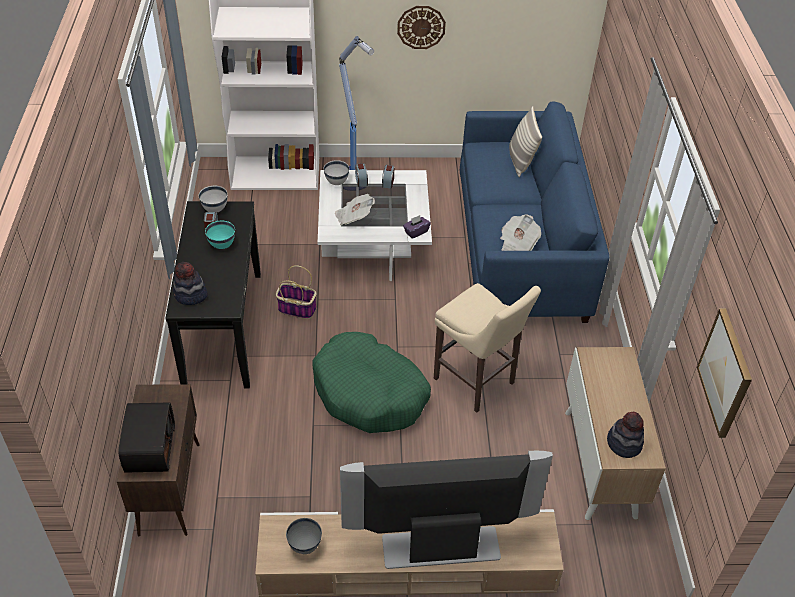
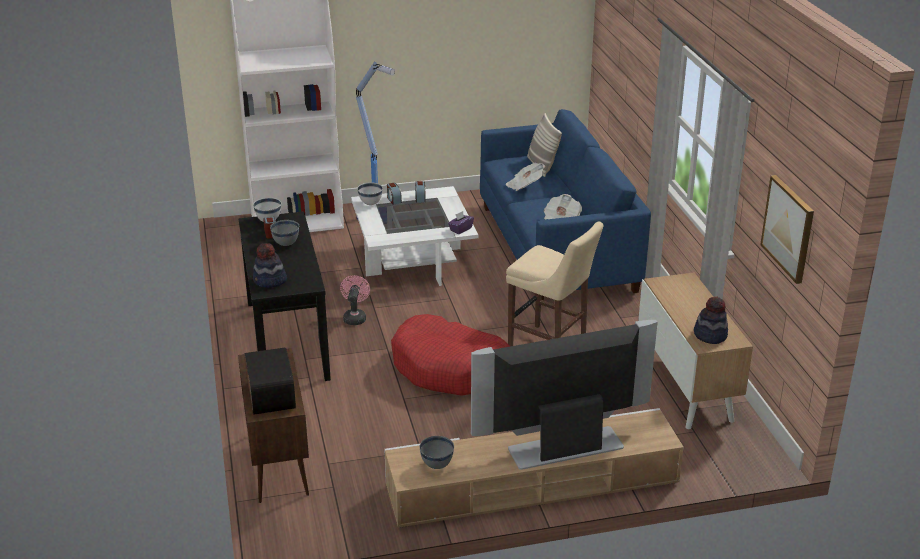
camera: 10 degrees left, 15 degrees down
(222, 245) = (286, 244): turquoise bowl -> grey bowl
(296, 309) = (355, 317): basket -> pink fan
(354, 217) = (397, 226): newspaper -> newspaper (524, 185)
(369, 393) = (450, 368): green dog bed -> red dog bed
(421, 27) = (428, 56): wall clock -> none

